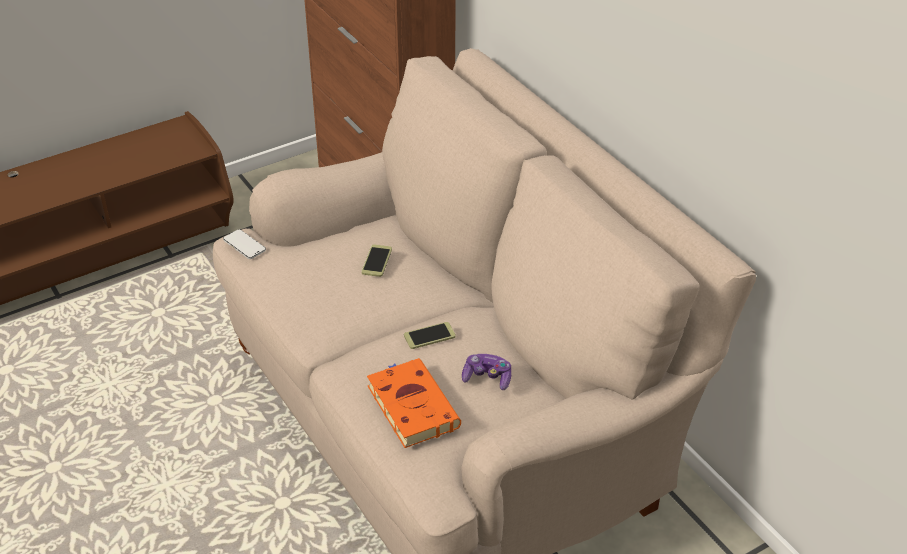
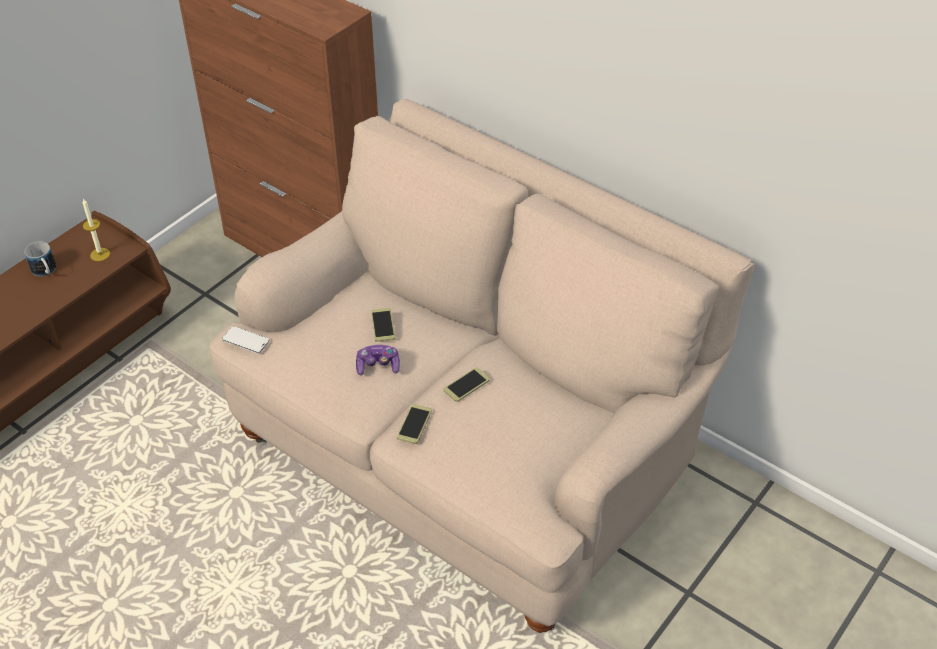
camera: 20 degrees left, 5 degrees up
(119, 153) = (45, 272): none -> mug
(173, 149) = (100, 254): none -> candle
(358, 358) = (414, 424): none -> phone
(411, 405) = (484, 455): orange book -> none
(487, 378) = (536, 410): game controller -> game controller (378, 366)

